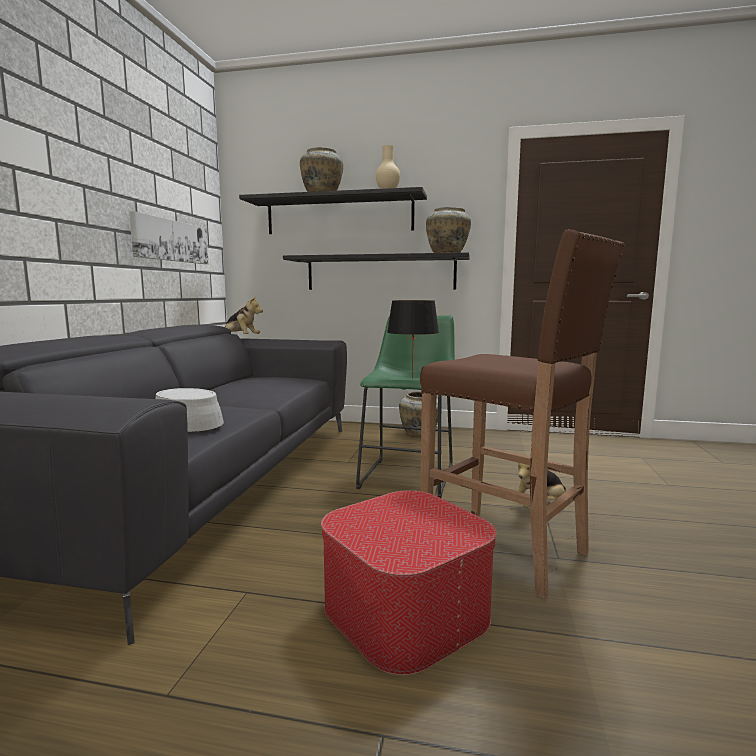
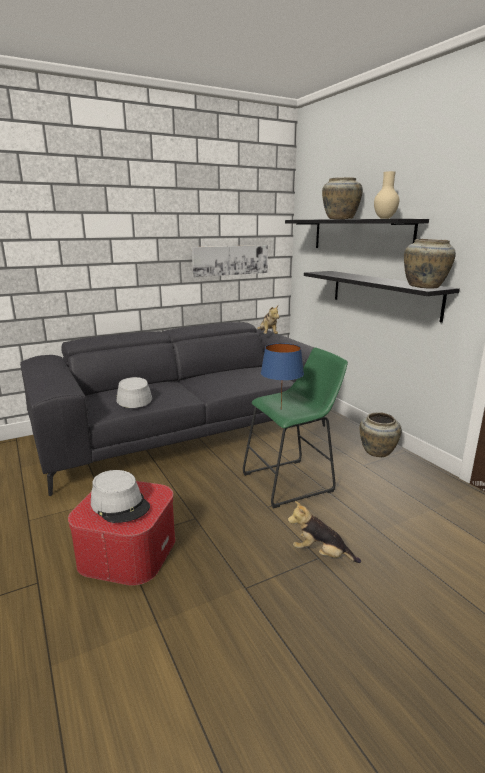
camera: 50 degrees right, 10 degrees up
(406, 526) = (120, 504): none -> grey hat
(413, 378) = (281, 409): black table lamp -> blue table lamp
(506, 550) = (230, 562): brown stool -> none

